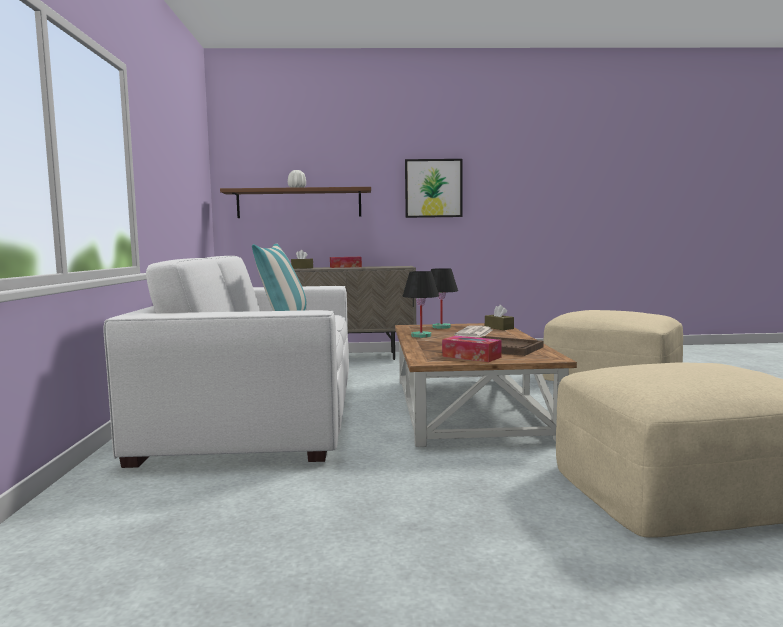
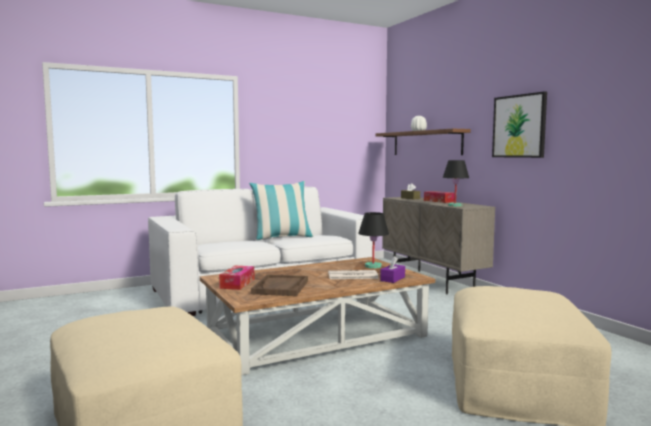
camera: 65 degrees right, 0 degrees up
(420, 336) = (319, 266): black table lamp -> black table lamp (454, 206)
(499, 328) = (392, 279): brown tissue box -> purple tissue box

